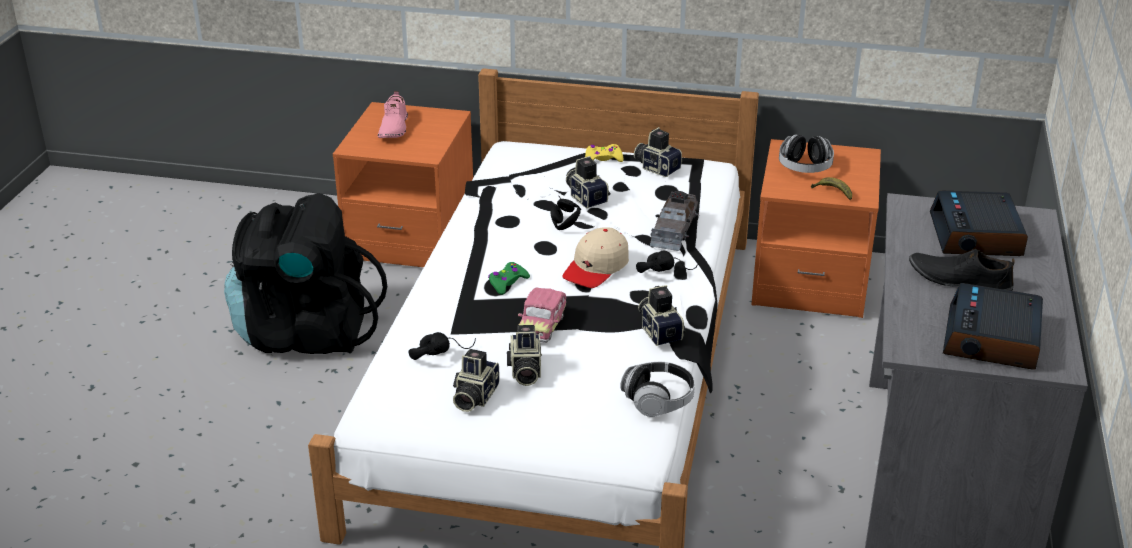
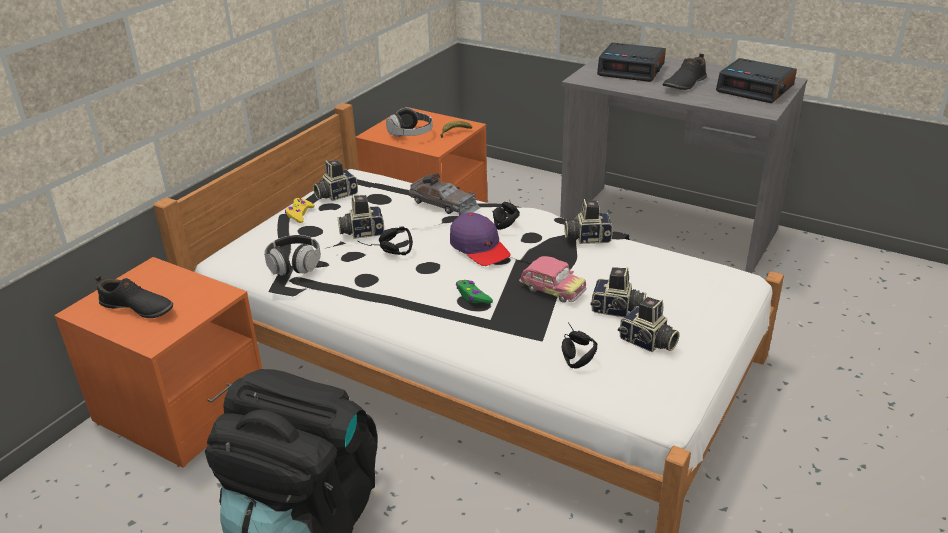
camera: 70 degrees left, 0 degrees up
(393, 128) = (137, 308): pink shoe -> black shoe
(596, 267) = (479, 248): beige cap -> purple cap
(658, 400) = (677, 257): headphones -> headphones (294, 265)

